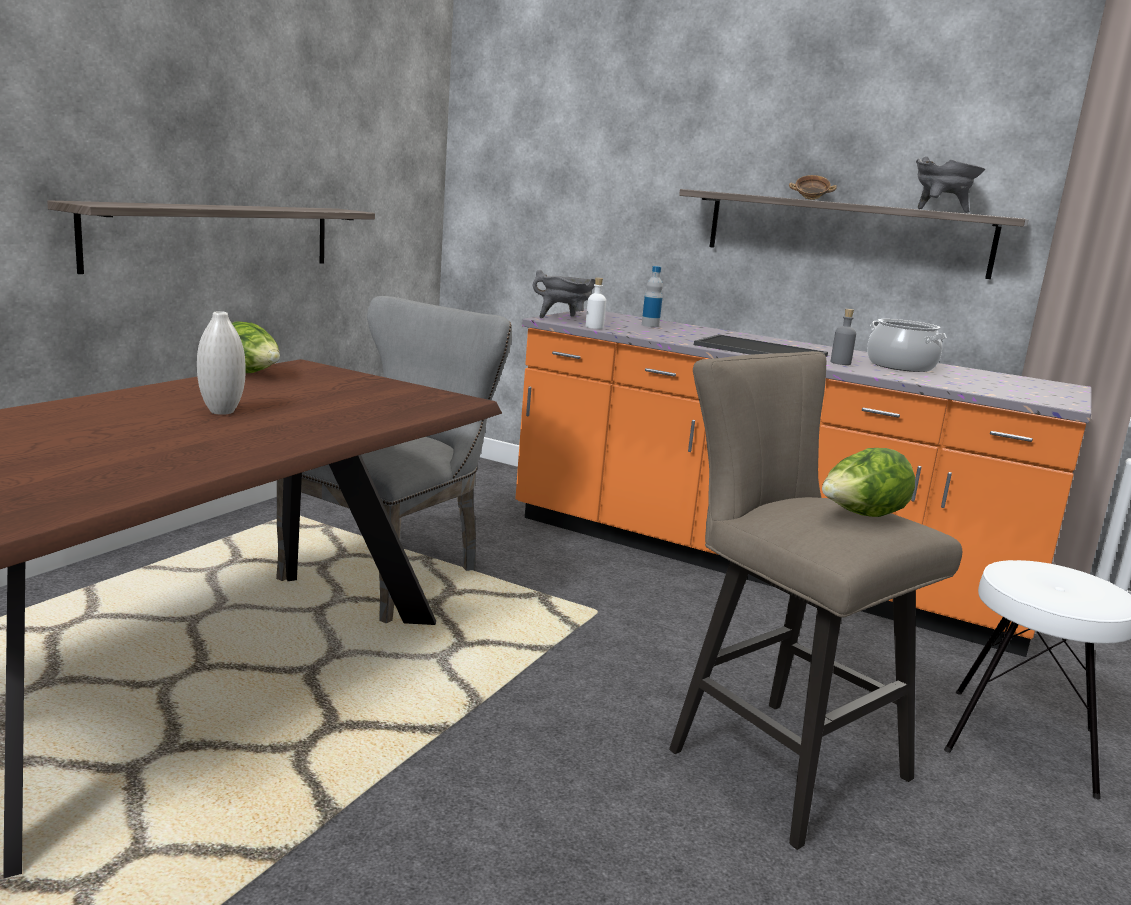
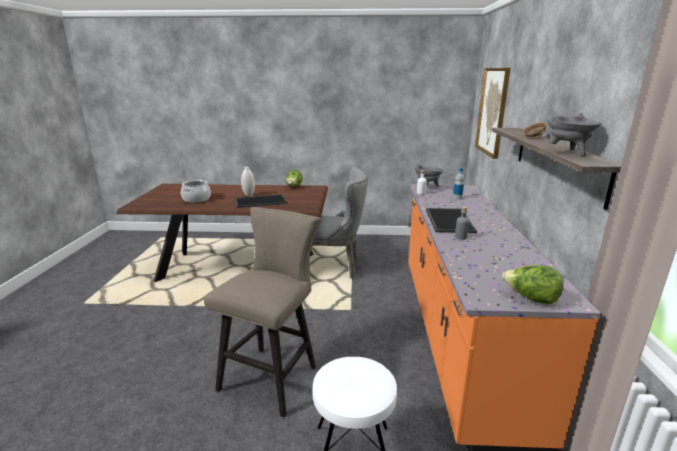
camera: 65 degrees right, 5 degrees up
(216, 236) = (337, 140): shelf -> none
(308, 414) = (261, 201): none -> tray
(563, 167) = (492, 111): none -> picture
(861, 516) = (257, 285): lettuce -> lettuce (530, 299)
(900, 366) = (495, 250): cooking pot -> cooking pot (196, 199)

